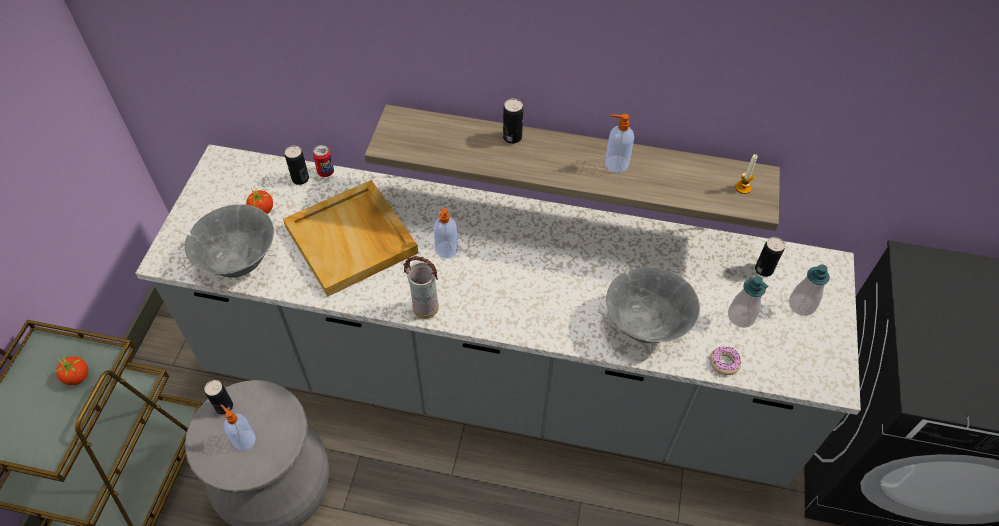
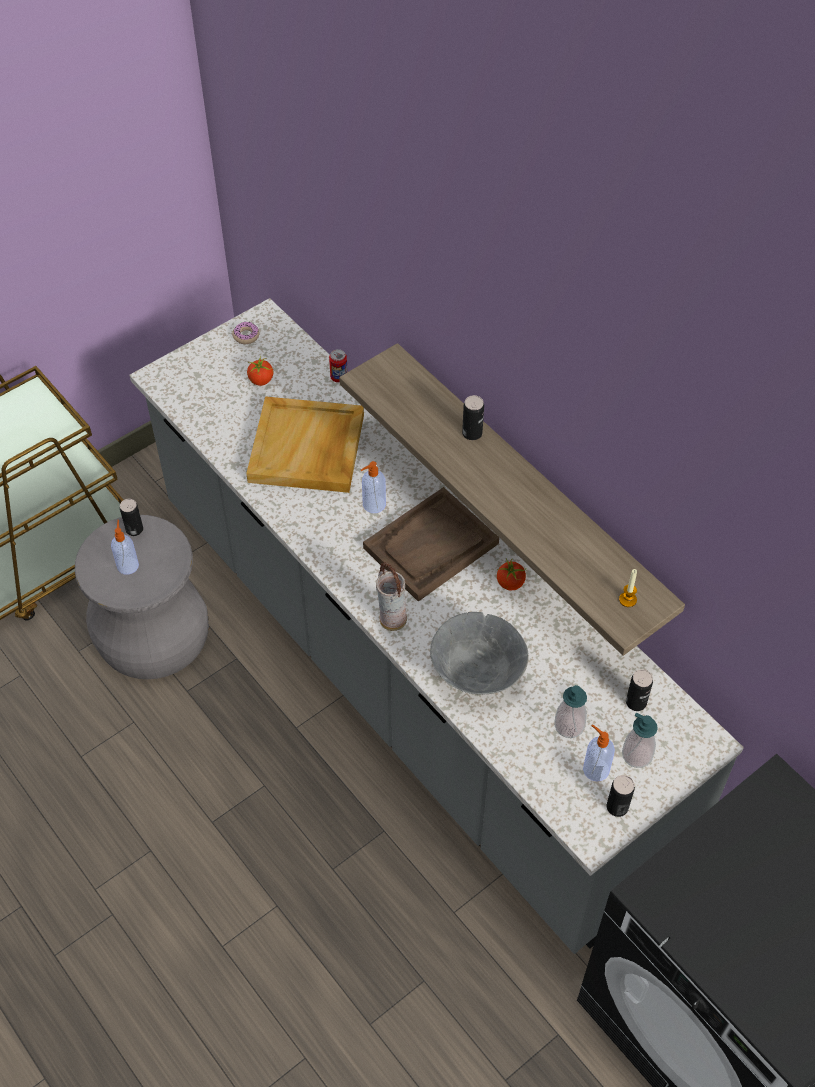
camera: 40 degrees right, 0 degrees up
(77, 377) = (37, 432): tomato -> tomato (510, 583)
(239, 262) = (207, 413): grey bowl -> none
(300, 179) = (313, 371): can -> can (617, 807)
(425, 309) = (311, 541): vase -> vase (391, 620)
(519, 253) = (431, 546): none -> brown tray
(615, 164) = (536, 509): soap dispenser -> soap dispenser (595, 769)
(724, 363) = (512, 750): donut -> donut (246, 336)

